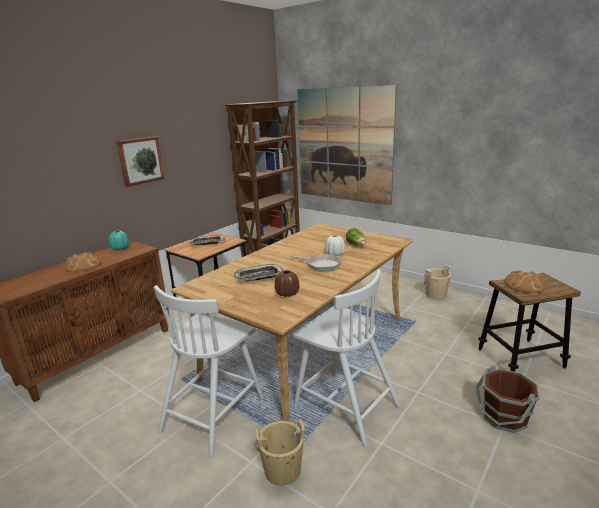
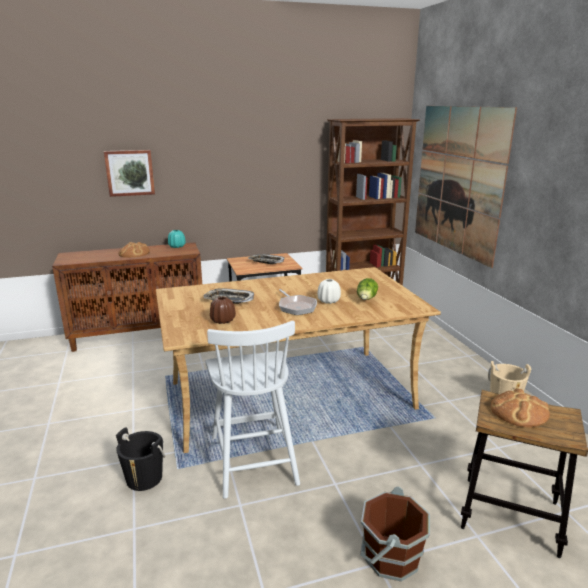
camera: 35 degrees right, 0 degrees up
(140, 160) = (216, 168): picture -> picture (130, 172)
(214, 412) = (155, 411): white chair -> none
(282, 470) = (144, 478): beige bucket -> black bucket

